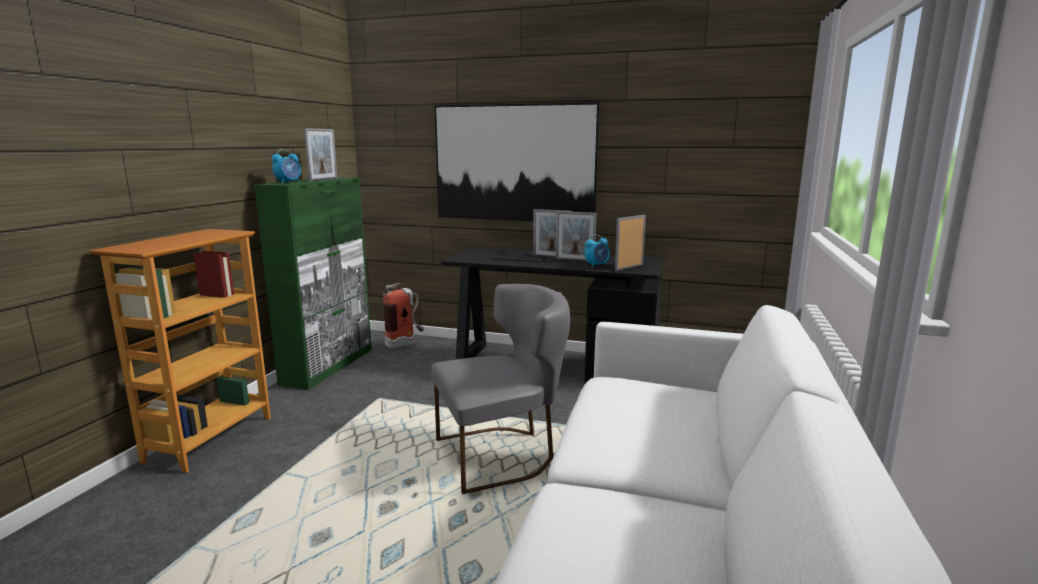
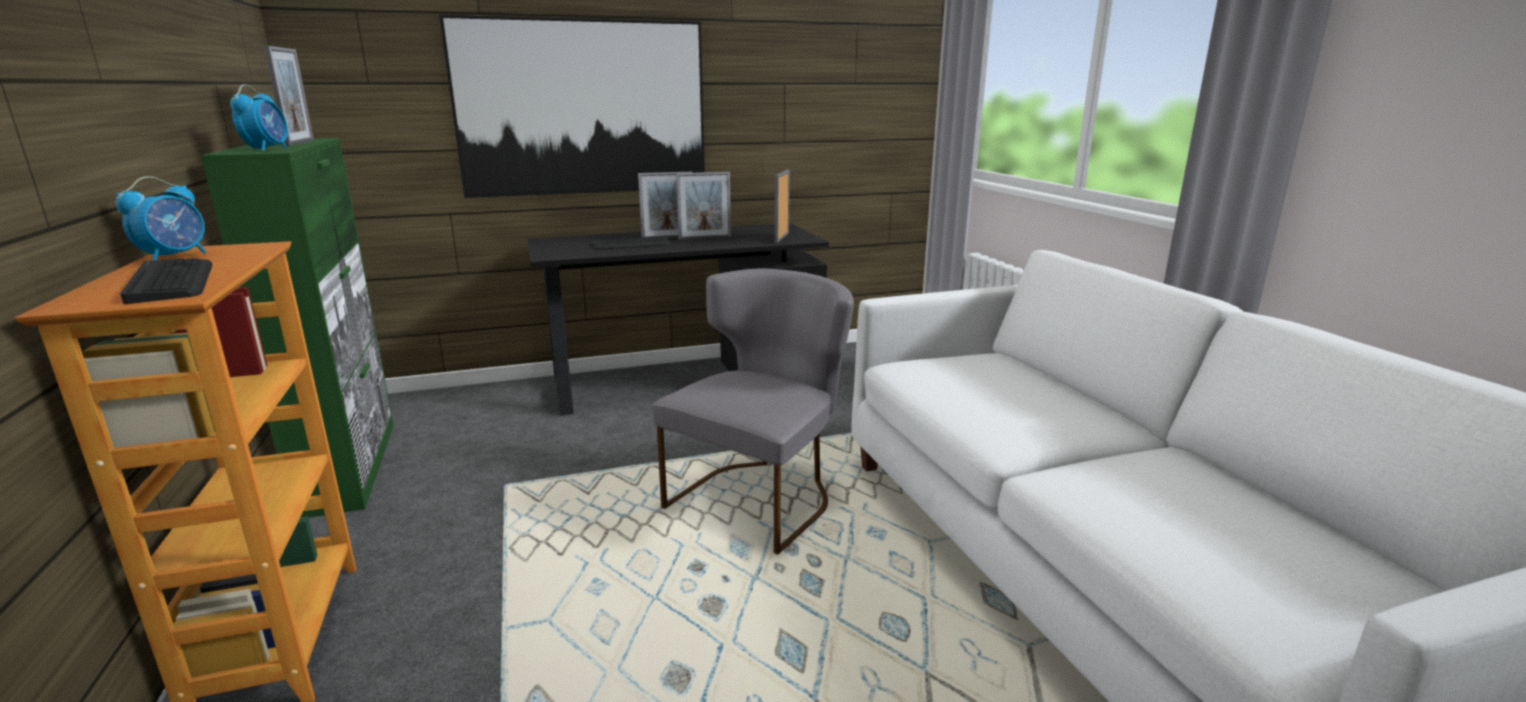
camera: 35 degrees left, 5 degrees up
(163, 243) = (172, 281): none -> keyboard
(405, 344) = (442, 405): fire extinguisher -> none
(597, 265) = (744, 240): alarm clock -> alarm clock (175, 257)

